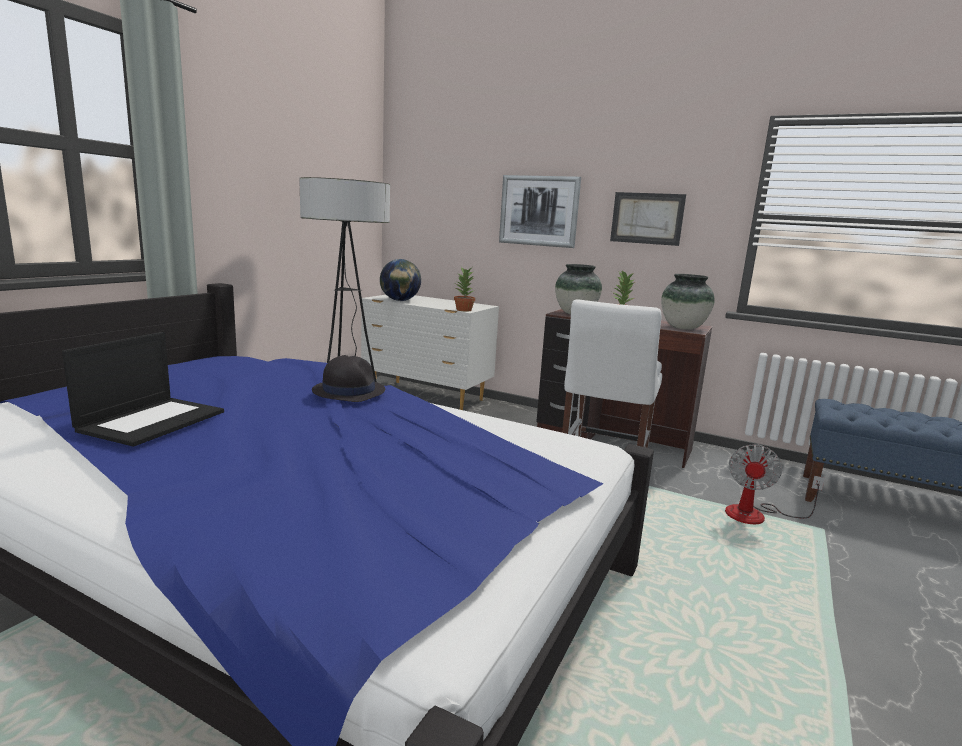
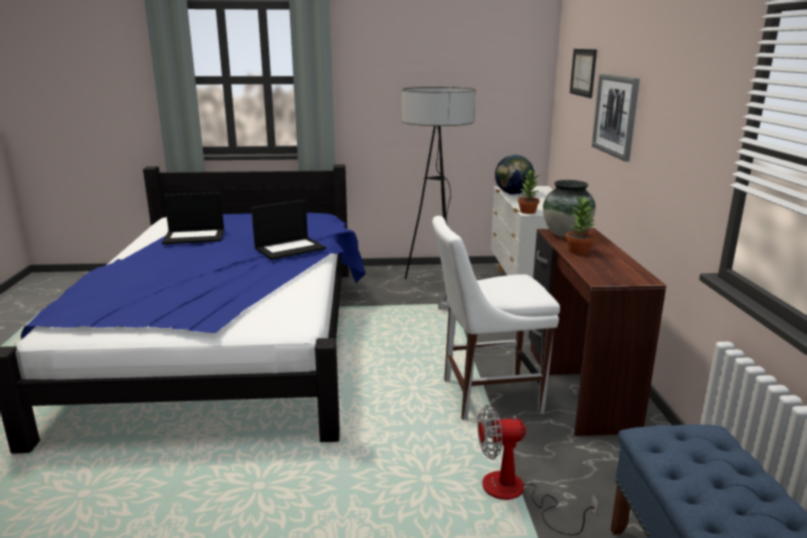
camera: 60 degrees right, 5 degrees up
(348, 391) = (290, 248): black hat -> laptop
(647, 218) = (672, 134): picture -> picture (583, 72)
(683, 328) = (607, 275): vase -> none

